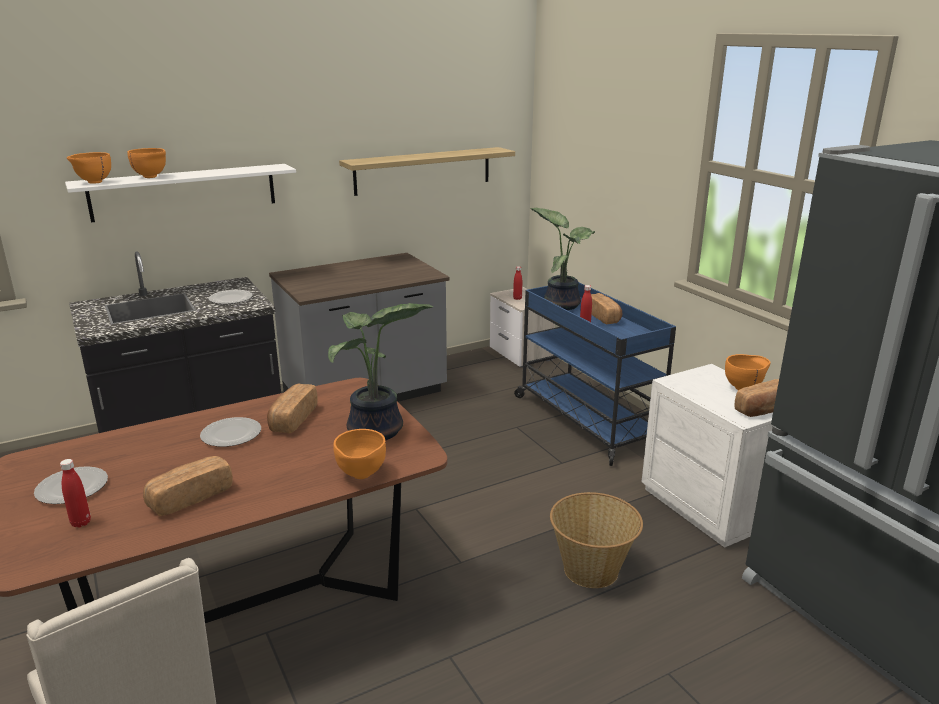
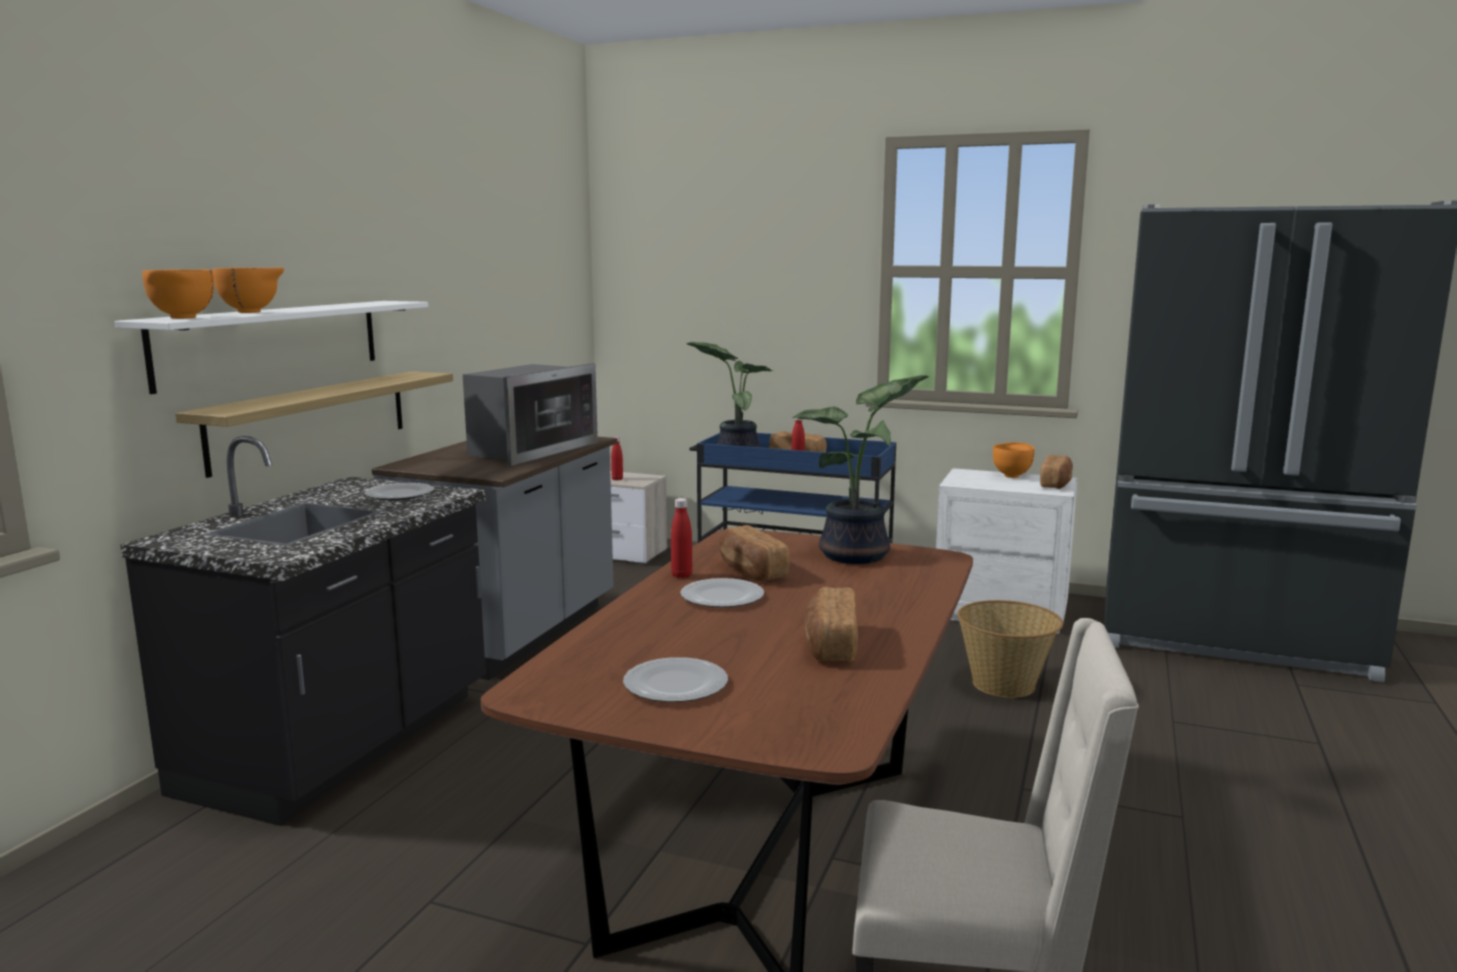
camera: 40 degrees left, 10 degrees down
(81, 523) = (778, 699): red bottle -> red bottle (681, 575)
(361, 476) = (934, 582): orange bowl -> none
(374, 276) = (530, 450): none -> microwave
(423, 170) = (511, 316): shelf -> shelf (312, 419)

